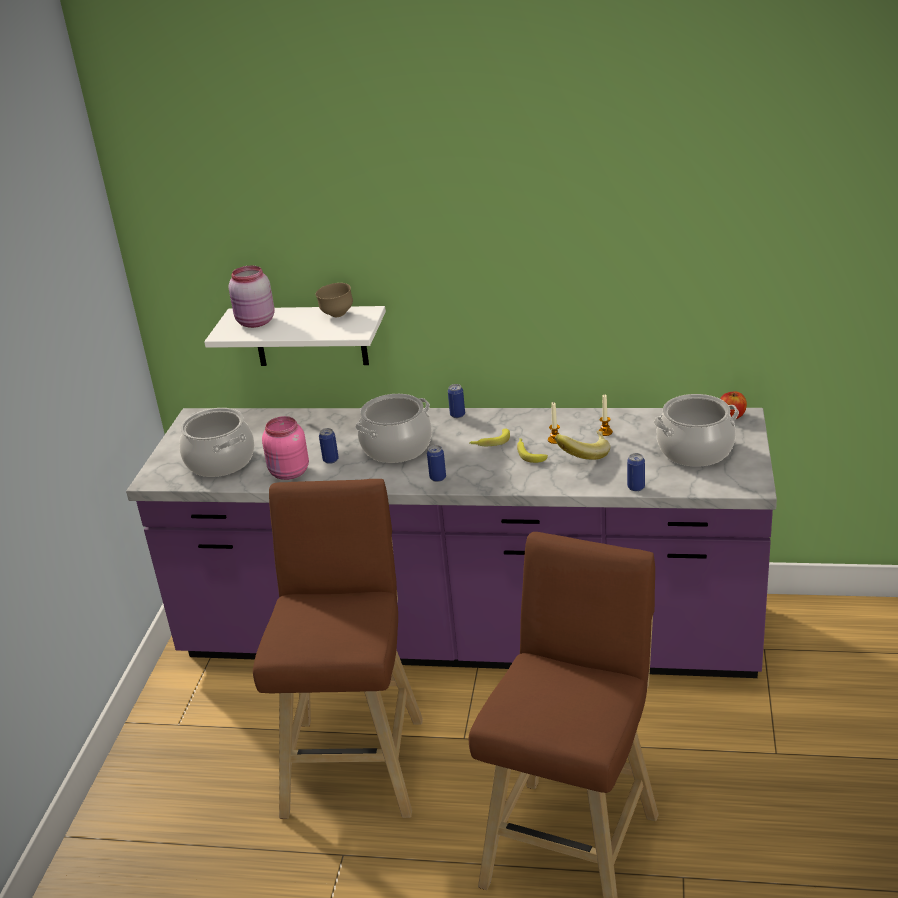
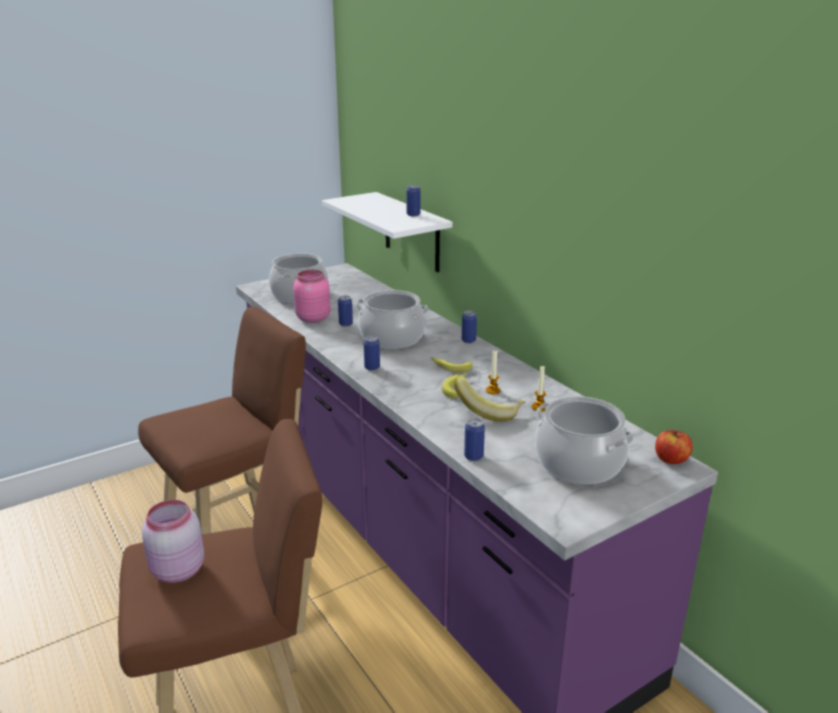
camera: 45 degrees right, 5 degrees down
(255, 322) = (366, 202): pink jar -> pink jar (176, 570)
(336, 315) = (413, 215): brown bowl -> can

